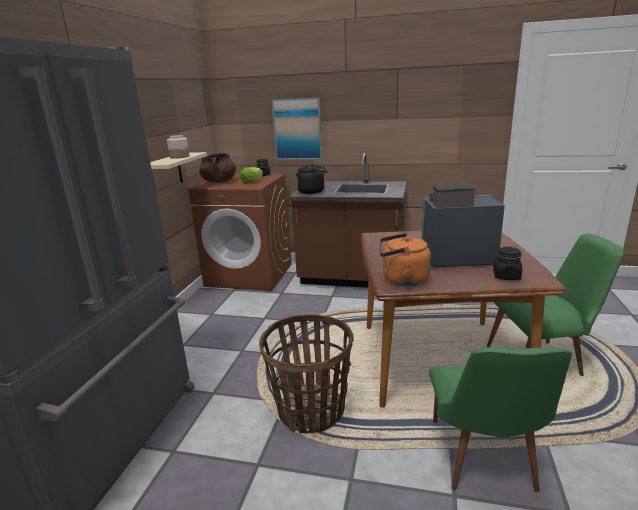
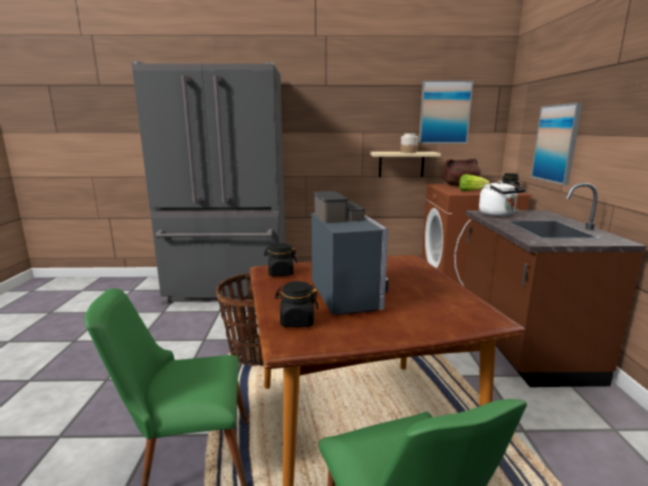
camera: 75 degrees right, 5 degrees down
(180, 109) = (444, 112): none -> picture
(313, 191) = (498, 214): black kettle -> white kettle
(402, 280) = (281, 273): orange kettle -> black jar

